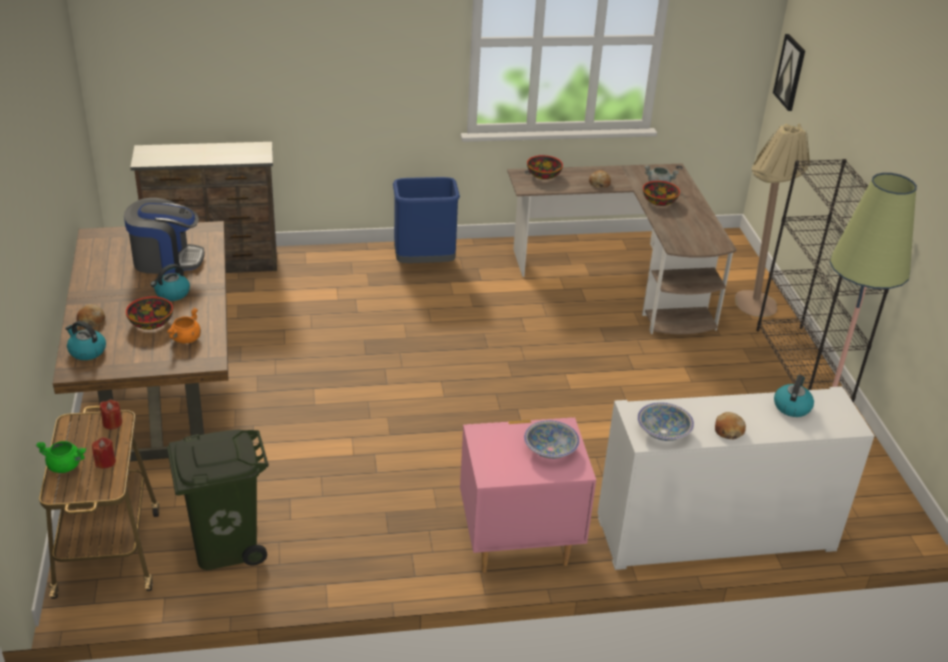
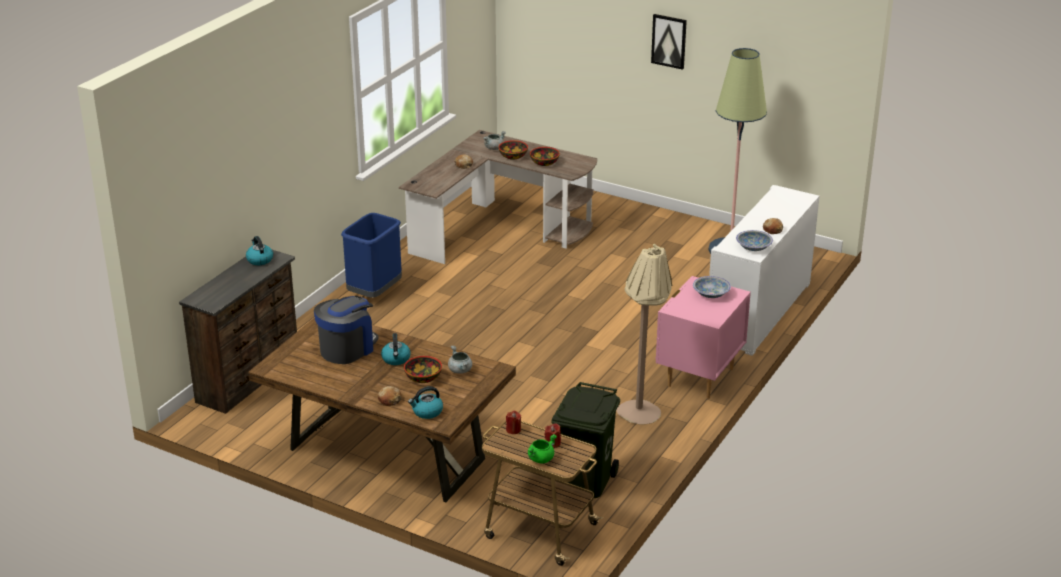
camera: 50 degrees left, 5 degrees down
(186, 339) = (460, 370): orange cooking pot -> grey cooking pot
(544, 175) = (427, 178): bowl -> bowl (544, 162)
(749, 308) = (584, 205): beige floor lamp -> beige floor lamp (640, 419)
(790, 72) = (524, 31): picture -> picture (669, 41)
(791, 406) = (773, 205): kettle -> kettle (259, 260)
(803, 367) = (658, 217): black bookcase -> none

